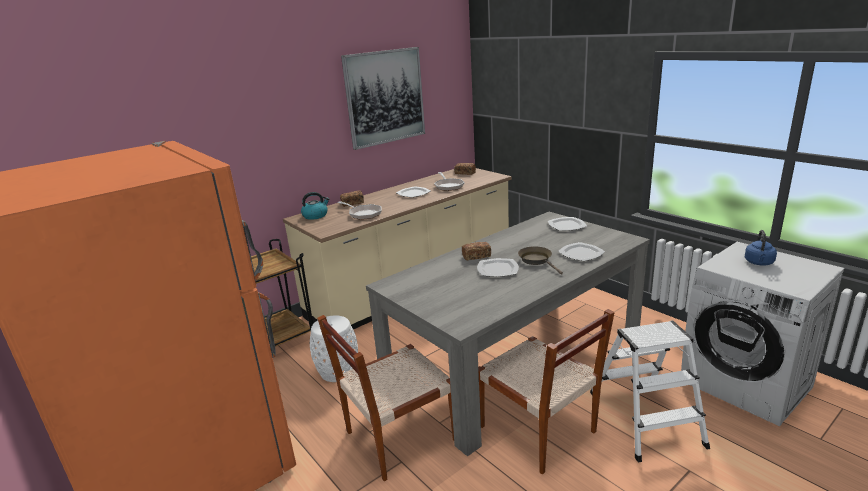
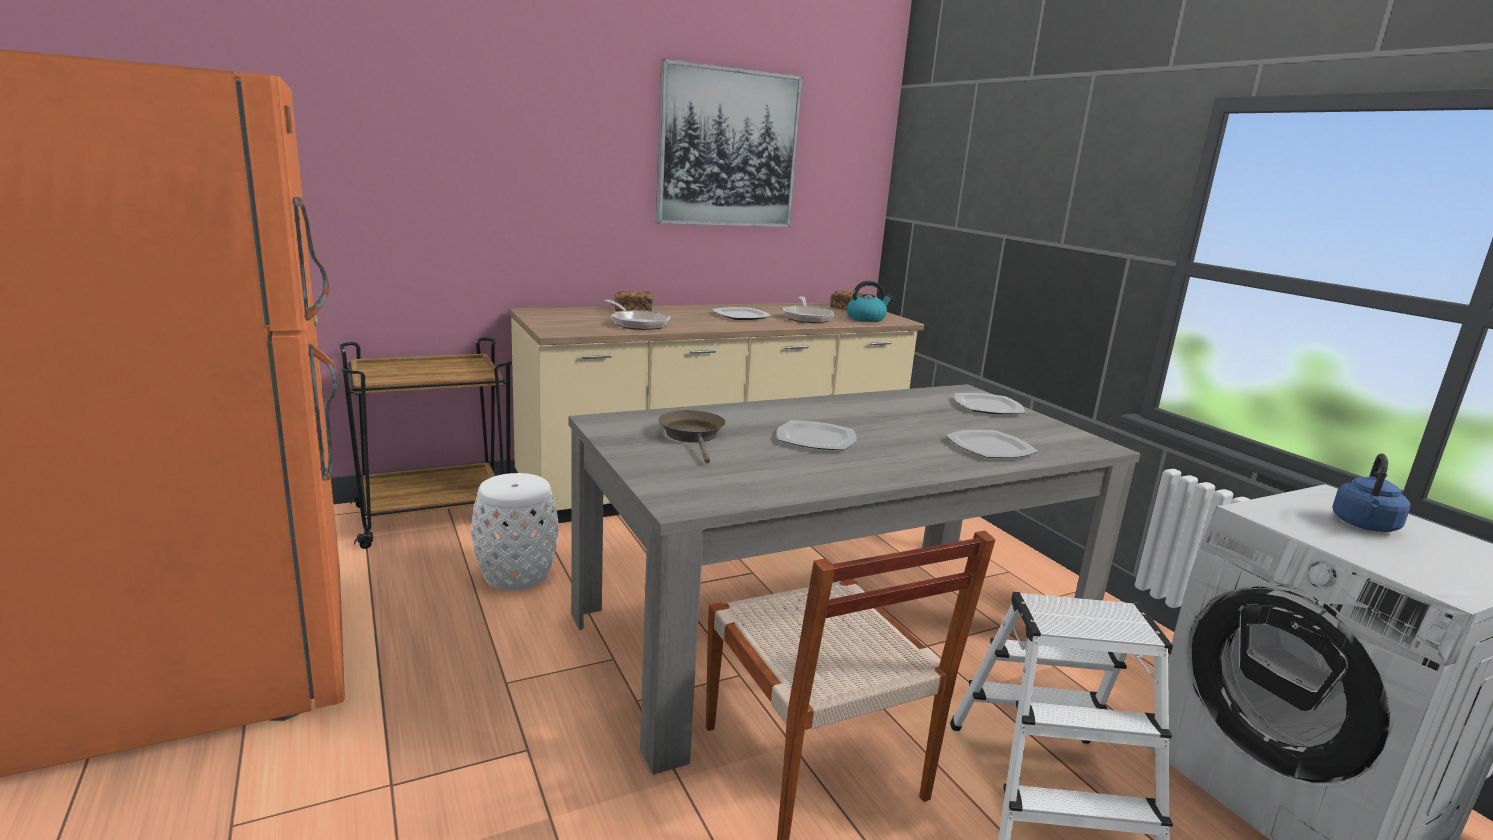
camera: 10 degrees right, 5 degrees down
(315, 215) = (561, 313): kettle -> kettle (866, 318)
(398, 438) = (547, 707): chair -> none
(476, 256) = (792, 415): bread -> none
(537, 260) = (898, 441): brown frying pan -> brown frying pan (693, 436)

